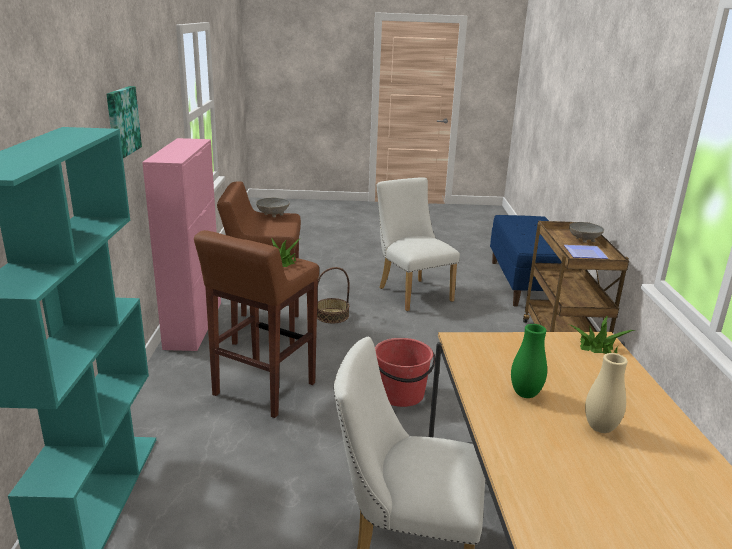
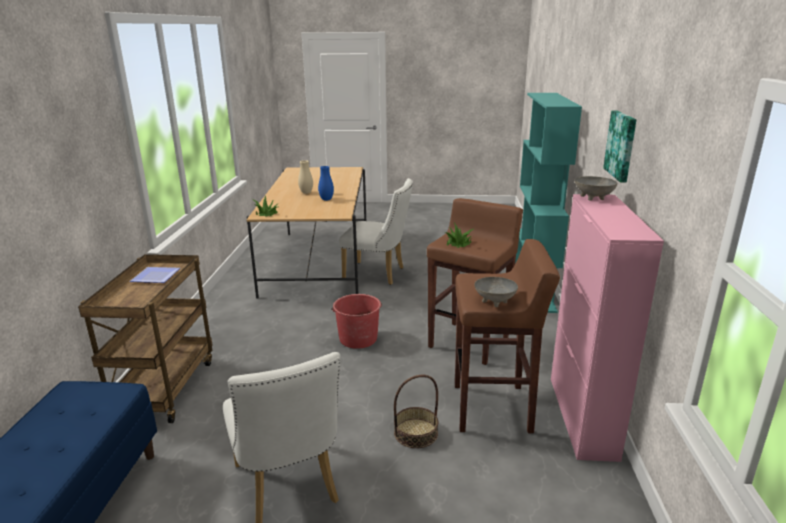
camera: 175 degrees left, 0 degrees up
(525, 394) = (326, 199): green vase -> blue vase
(583, 240) = (123, 295): grey bowl -> grey bowl (594, 197)

